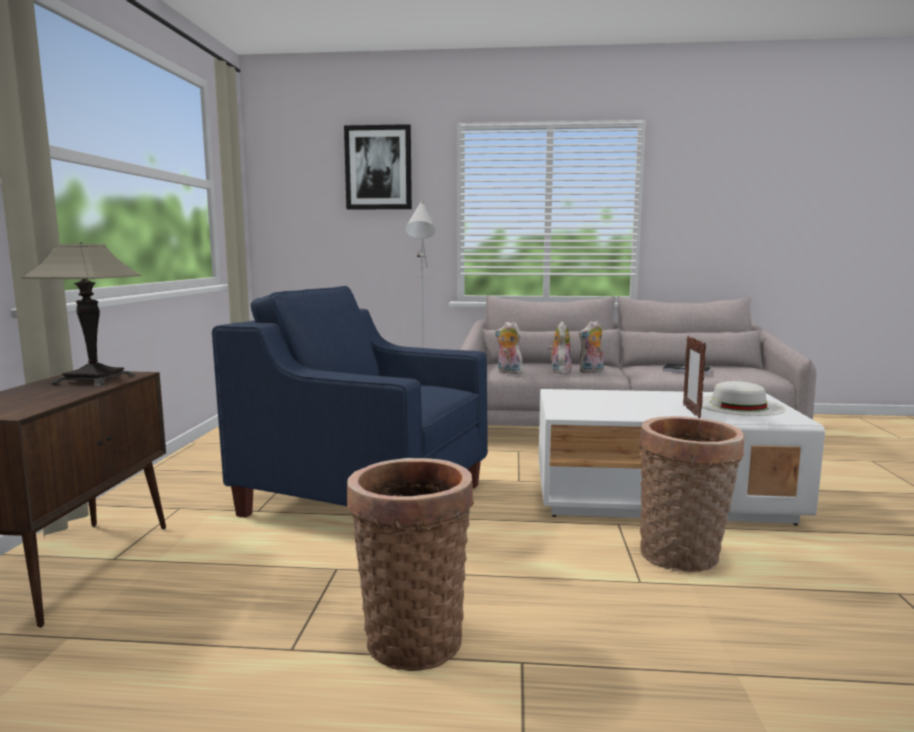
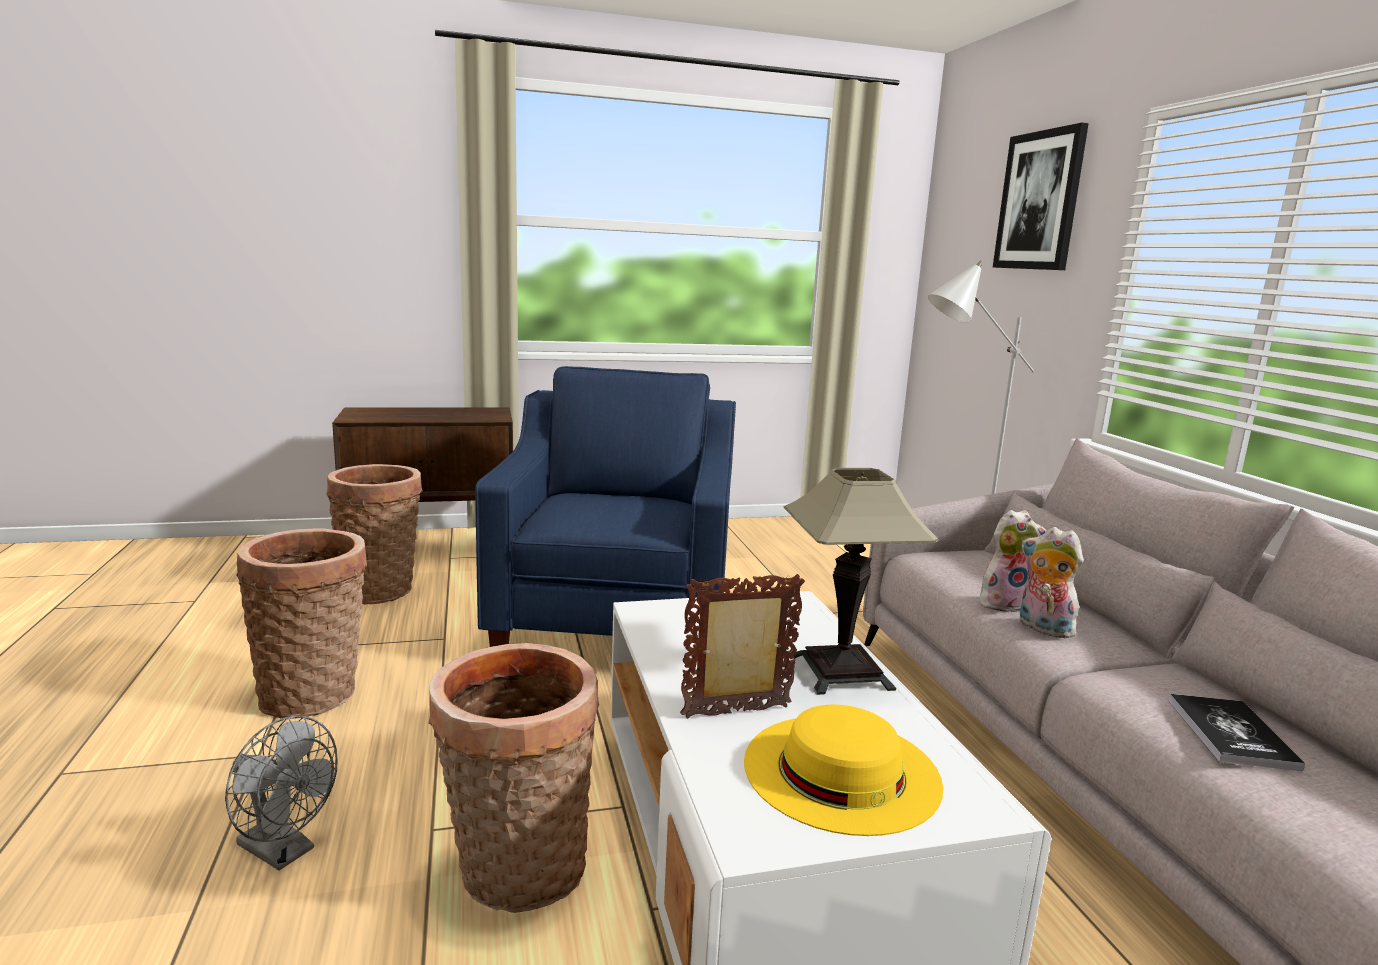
camera: 70 degrees right, 5 degrees up
(94, 379) = (470, 415): table lamp -> table lamp (842, 672)
(163, 602) = (381, 589): none -> basket
(508, 372) = (939, 568): plush toy -> none
(666, 638) = (284, 851): none -> grey fan
(738, 405) = (841, 771): white hat -> yellow hat

